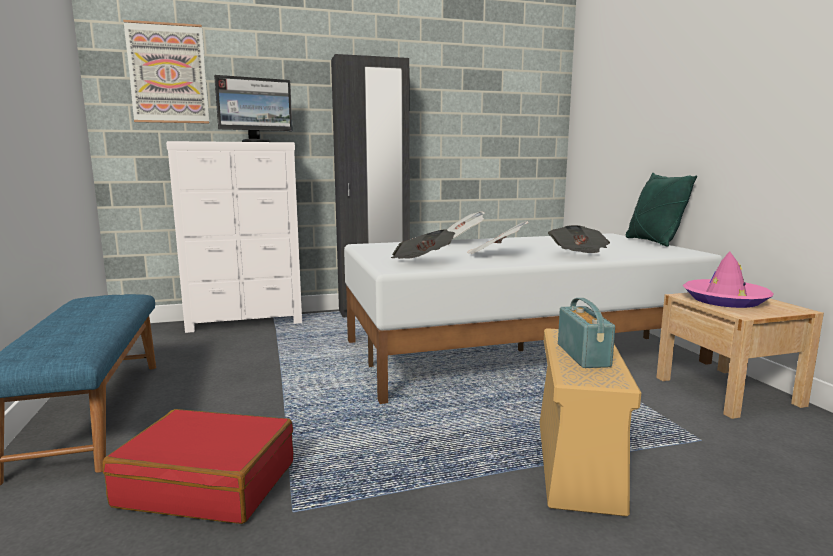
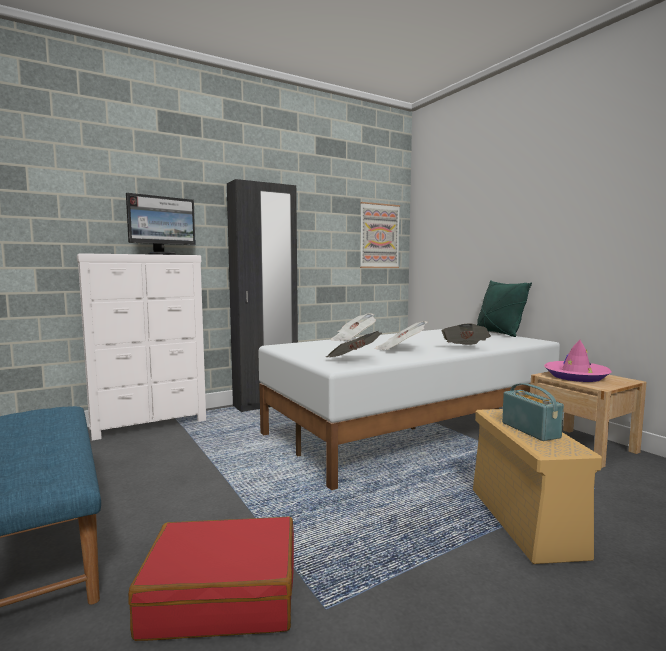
camera: 15 degrees left, 5 degrees down
(168, 73) = (73, 189): picture -> picture (379, 236)

